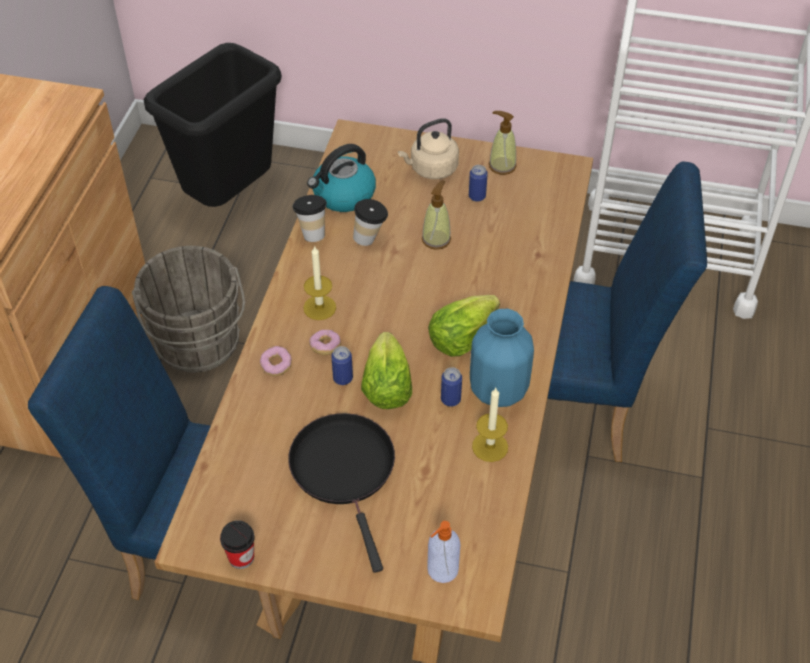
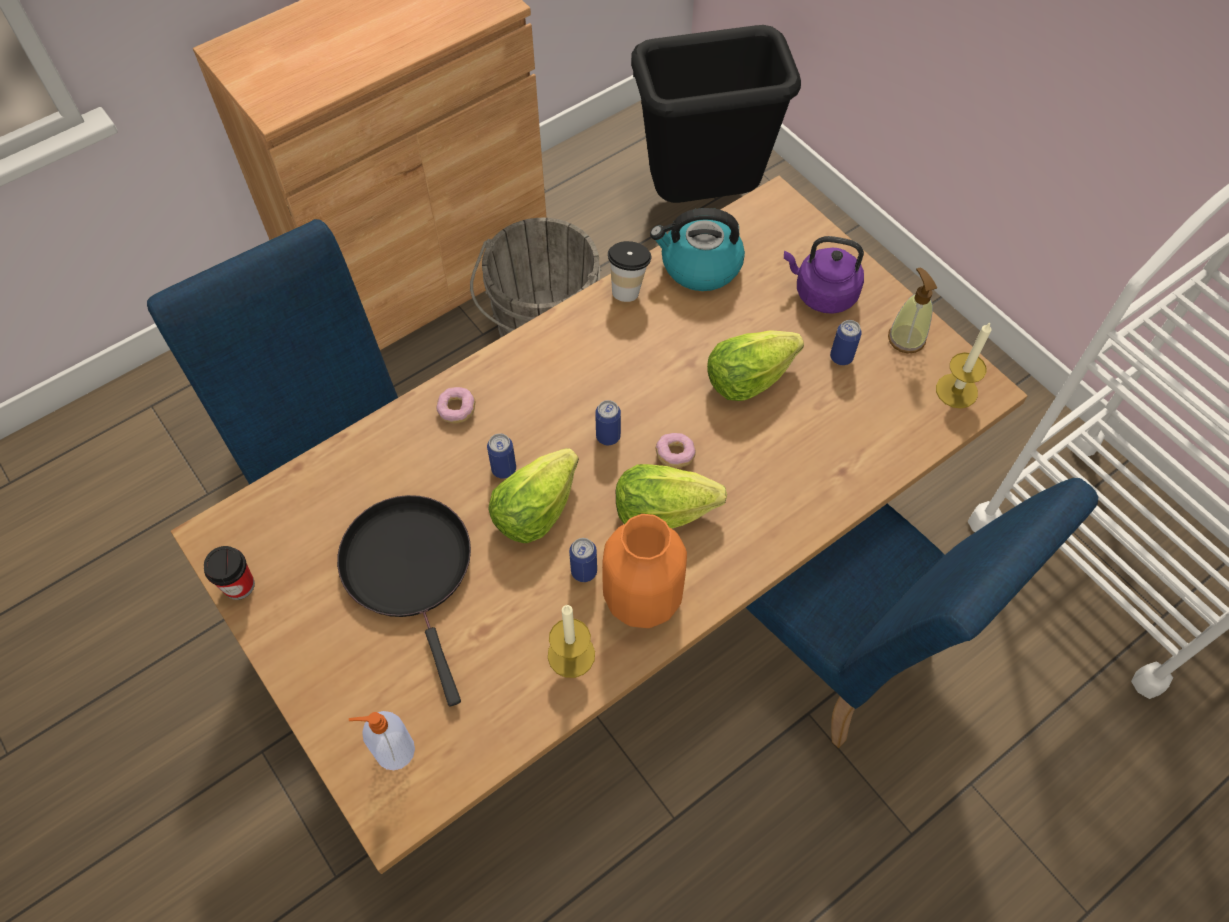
camera: 40 degrees right, 10 degrees up
(319, 307) = (556, 375): candle -> candle (956, 390)
(325, 347) = (520, 422): donut -> donut (675, 455)
(345, 470) = (411, 569): black frying pan -> black frying pan turned 45 degrees counterclockwise
(370, 238) = (680, 333): cup -> none
(387, 320) = (608, 436): none -> can
(431, 169) = (822, 293): beige kettle -> purple kettle
(436, 239) = (747, 378): soap dispenser -> lettuce
(499, 390) = (643, 599): blue vase -> orange vase

